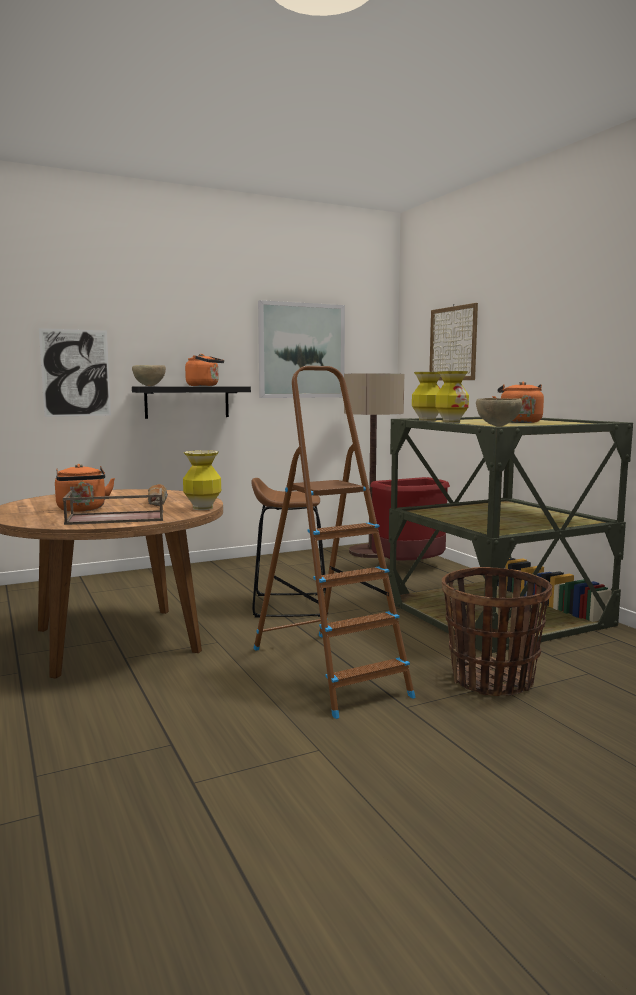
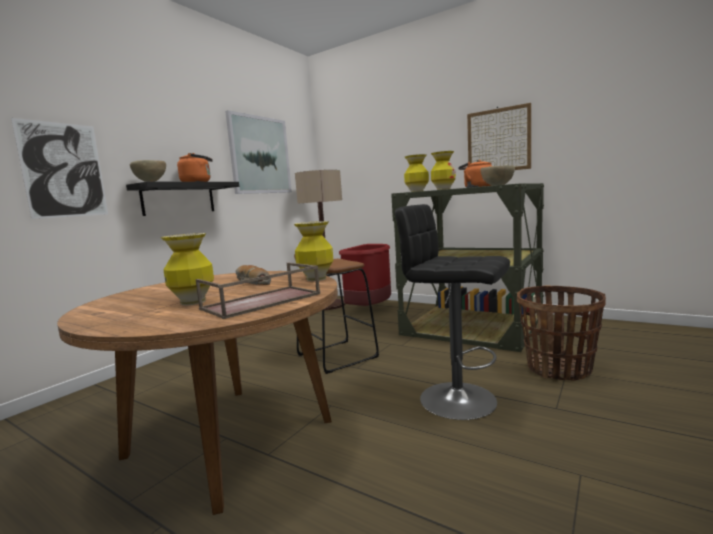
camera: 30 degrees left, 0 degrees up
(82, 509) = (193, 302): orange kettle -> vase
(328, 671) = (457, 399): brown step ladder -> black stool
(453, 342) = (373, 146): picture -> picture (498, 139)

